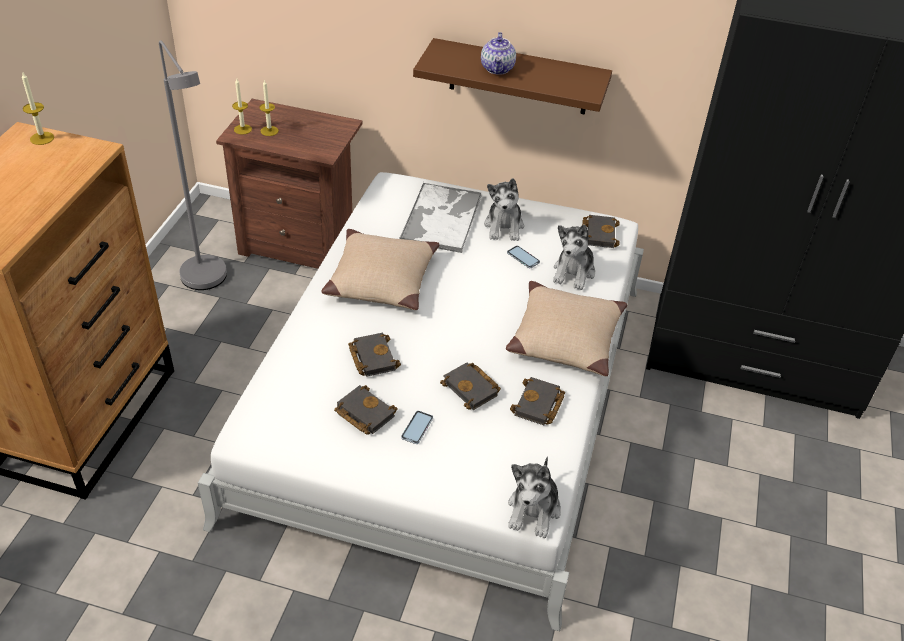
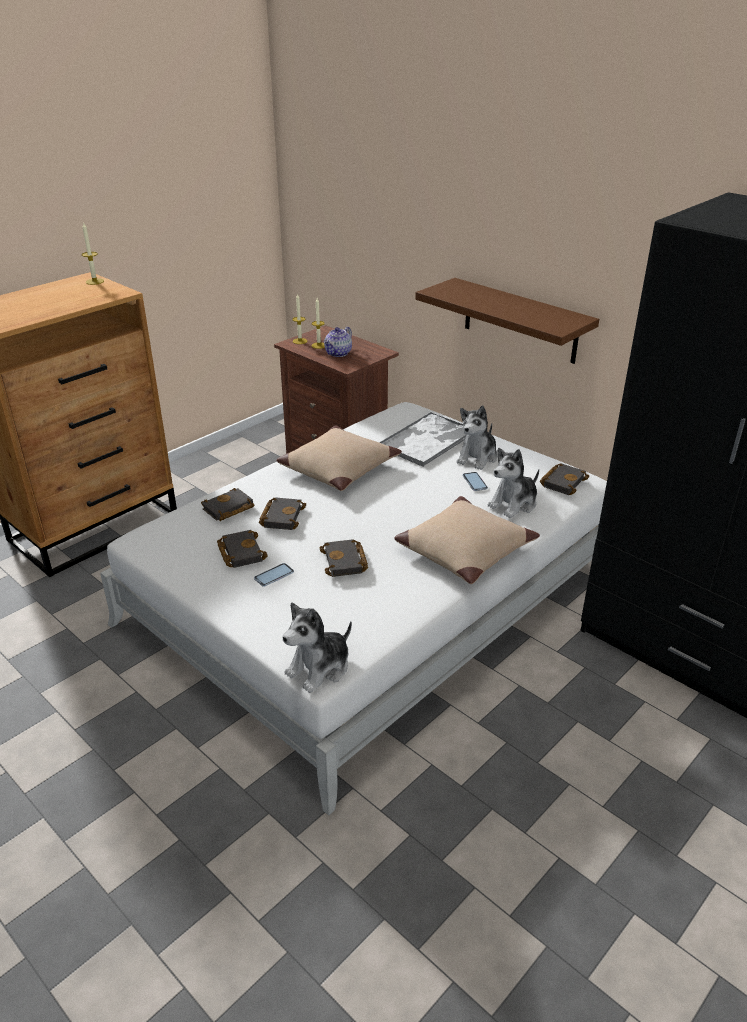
camera: 30 degrees right, 10 degrees down
(208, 283) = (249, 466): grey floor lamp -> none
(498, 69) = (489, 302): teapot -> teapot (338, 353)
(538, 406) = (394, 592): black book -> black book (228, 509)

